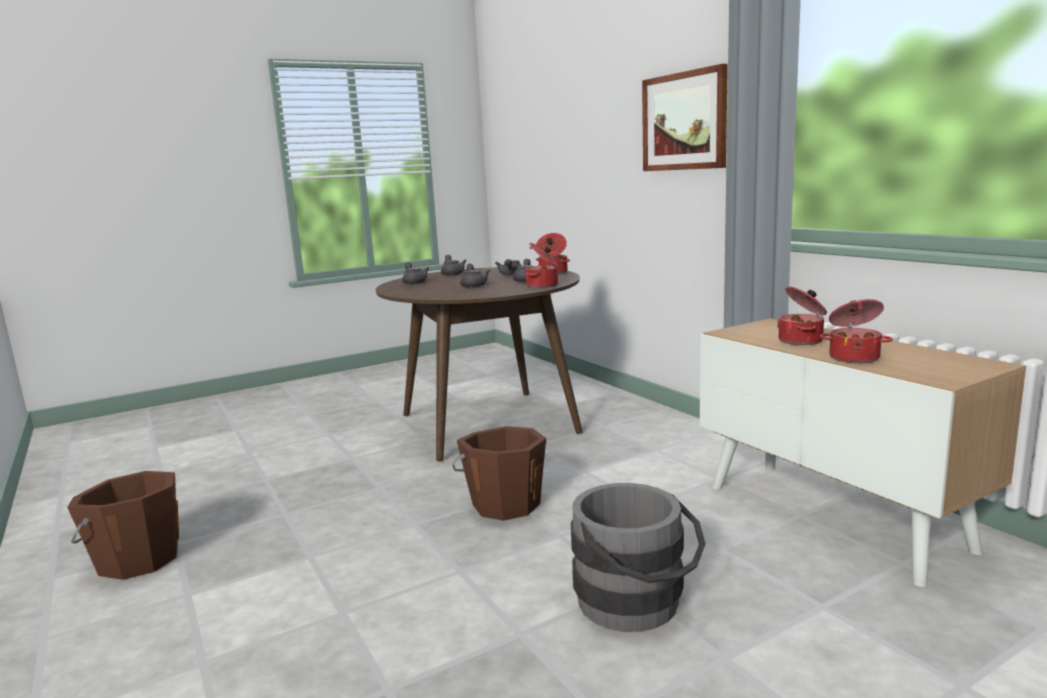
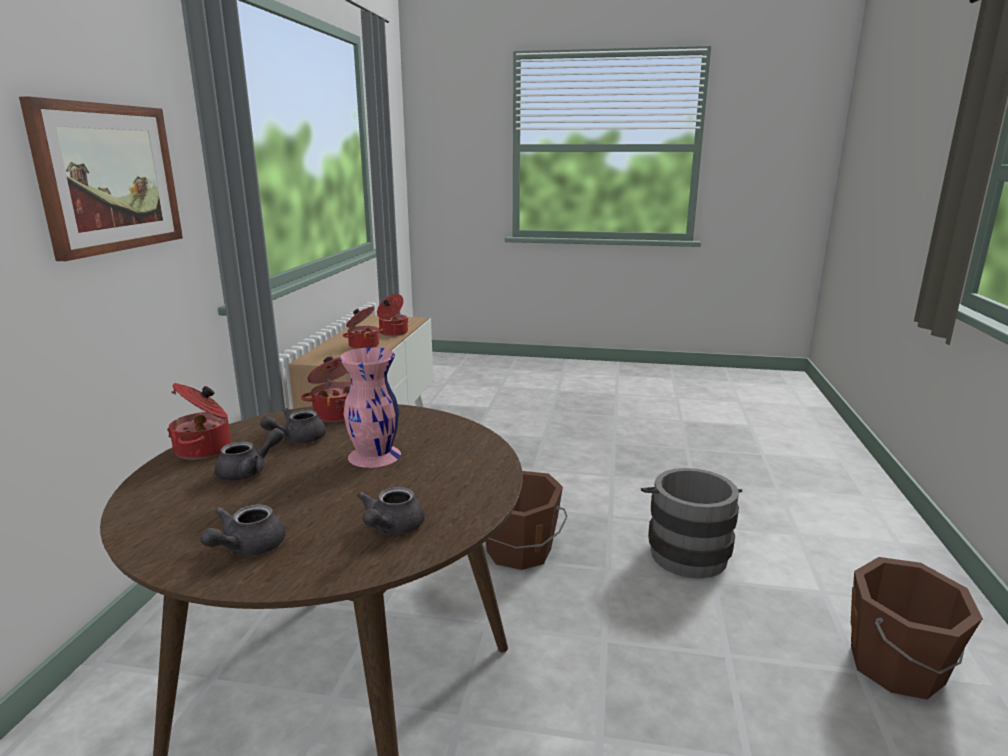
camera: 140 degrees left, 5 degrees up
(473, 285) = (374, 456): grey teapot -> pink vase
(636, 605) = (544, 462): grey bucket -> grey bucket (685, 550)

